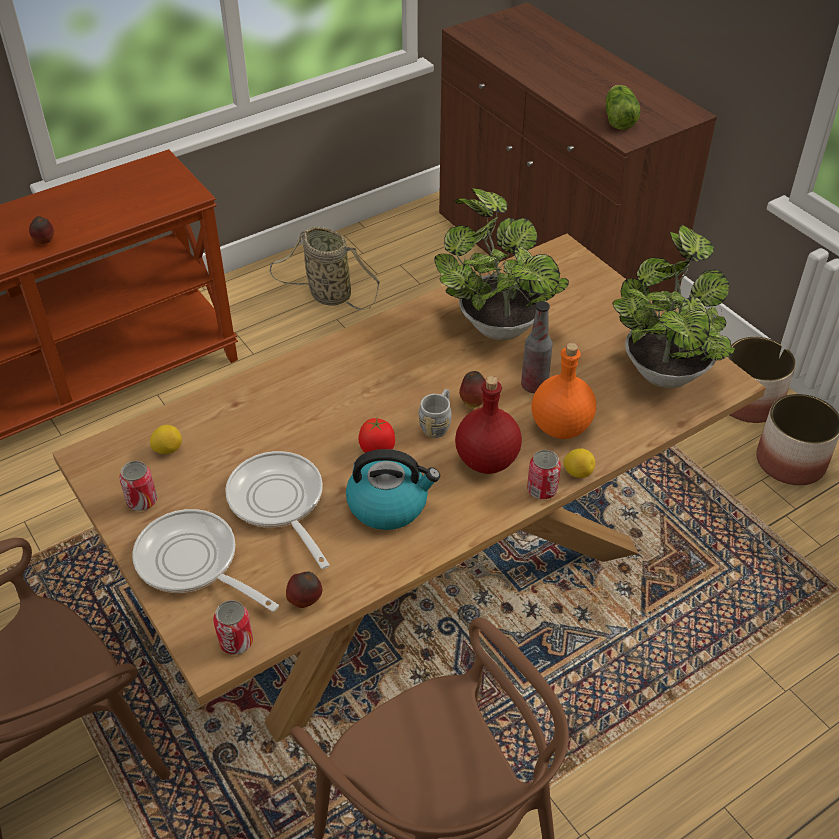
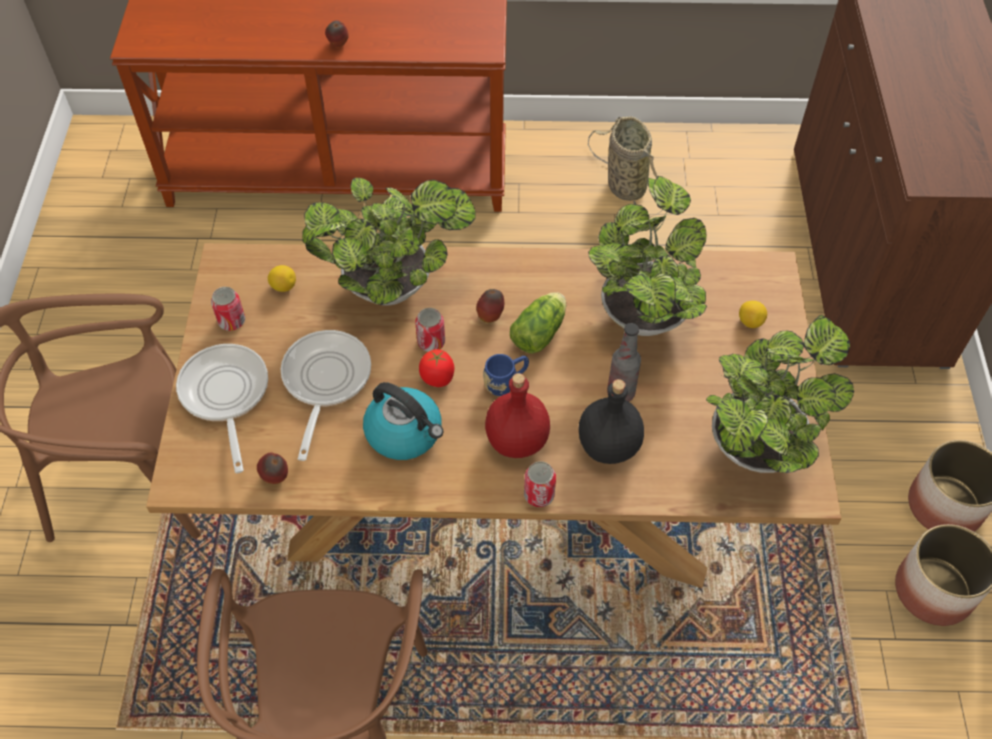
camera: 35 degrees right, 10 degrees up
(236, 642) = (203, 479): can -> can (431, 342)
(274, 400) = (395, 286): none -> potted plant
(438, 424) = (506, 382): grey mug -> blue mug
(473, 402) = (553, 378): apple -> apple (490, 316)
(561, 427) = (608, 447): orange bottle -> black bottle
(578, 472) = (584, 498): lemon -> lemon (750, 322)
(619, 118) = (940, 152): lettuce -> lettuce (540, 331)

